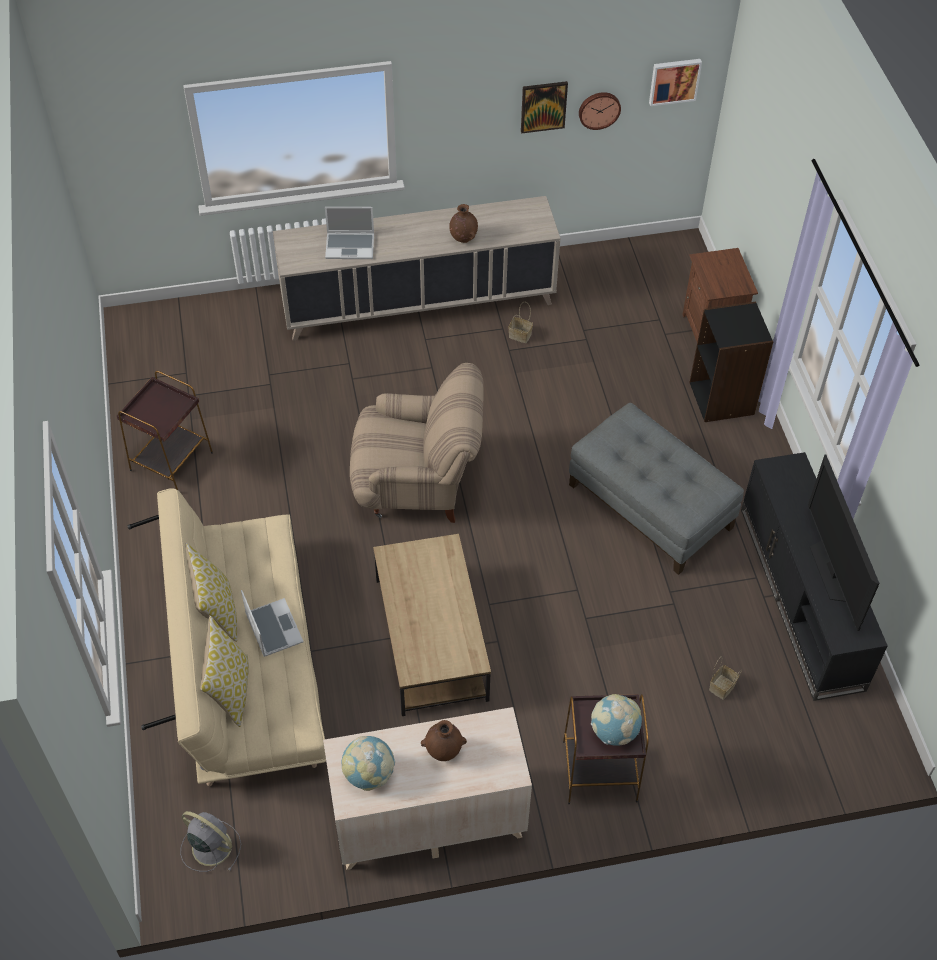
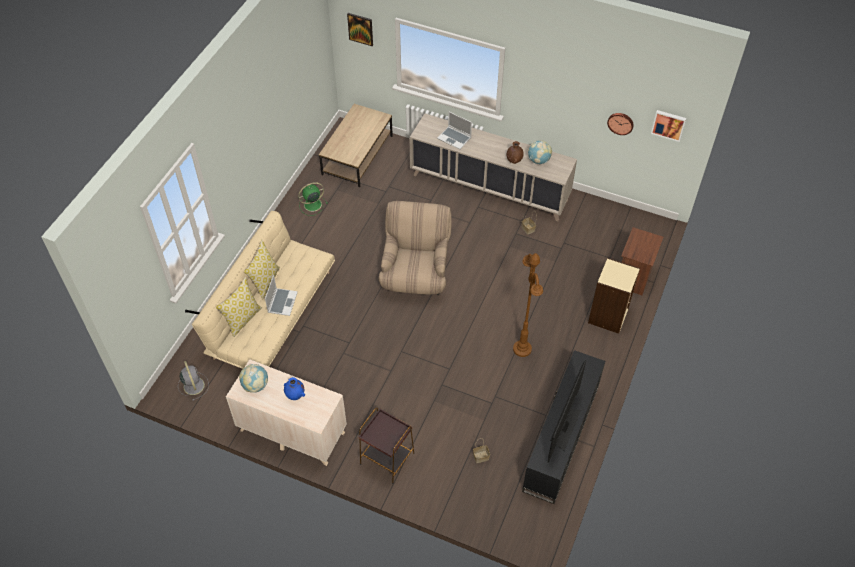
camera: 35 degrees right, 0 degrees up
(170, 462) = (312, 205): brown side table -> green fan
(418, 483) = (415, 275): beige armchair -> beige armchair turned 120 degrees counterclockwise
(430, 637) = (361, 351): brown coffee table -> brown coffee table (357, 154)
(444, 751) = (295, 395): brown vase -> blue vase
(543, 106) = (587, 107): picture -> picture (360, 29)
(614, 731) = (386, 437): globe -> globe (538, 160)
(651, 505) = (522, 349): grey ottoman -> brown floor lamp
(722, 398) = (608, 316): black bookcase -> beige bookcase

